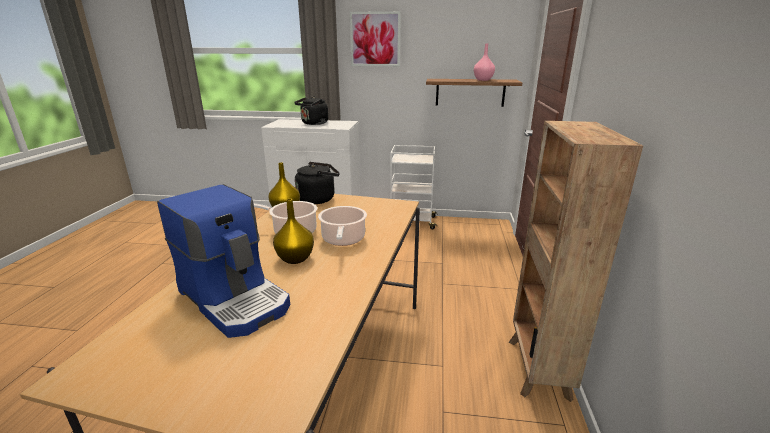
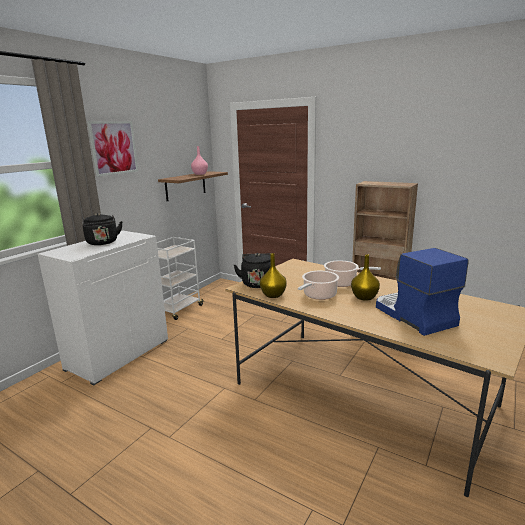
camera: 65 degrees left, 5 degrees down
(236, 298) = (413, 316): coffee machine -> coffee machine turned 90 degrees counterclockwise

